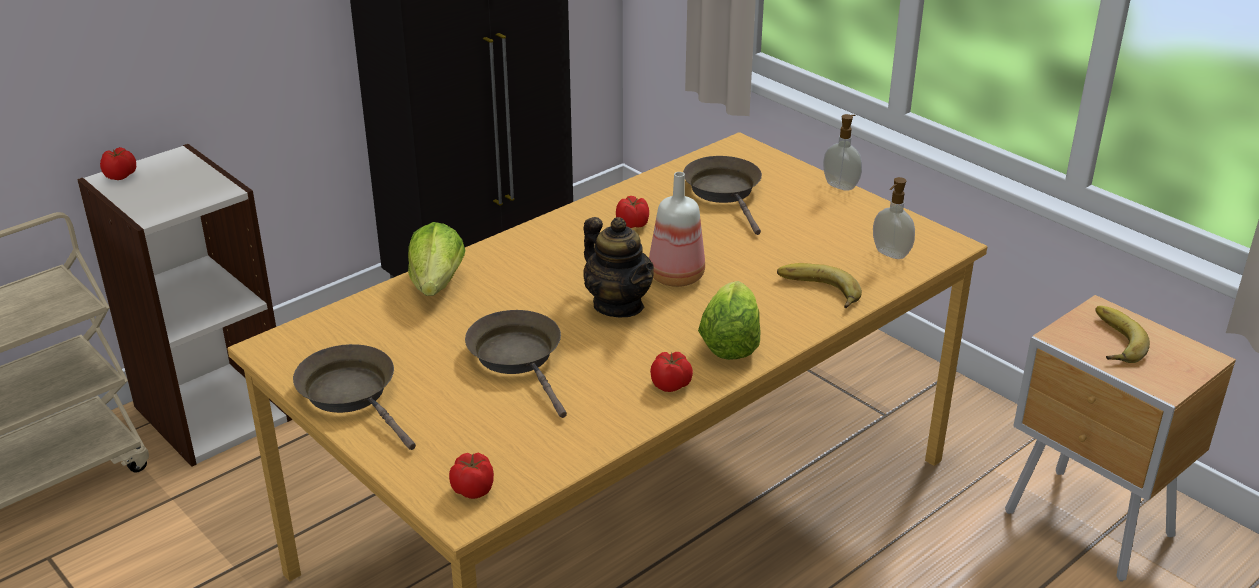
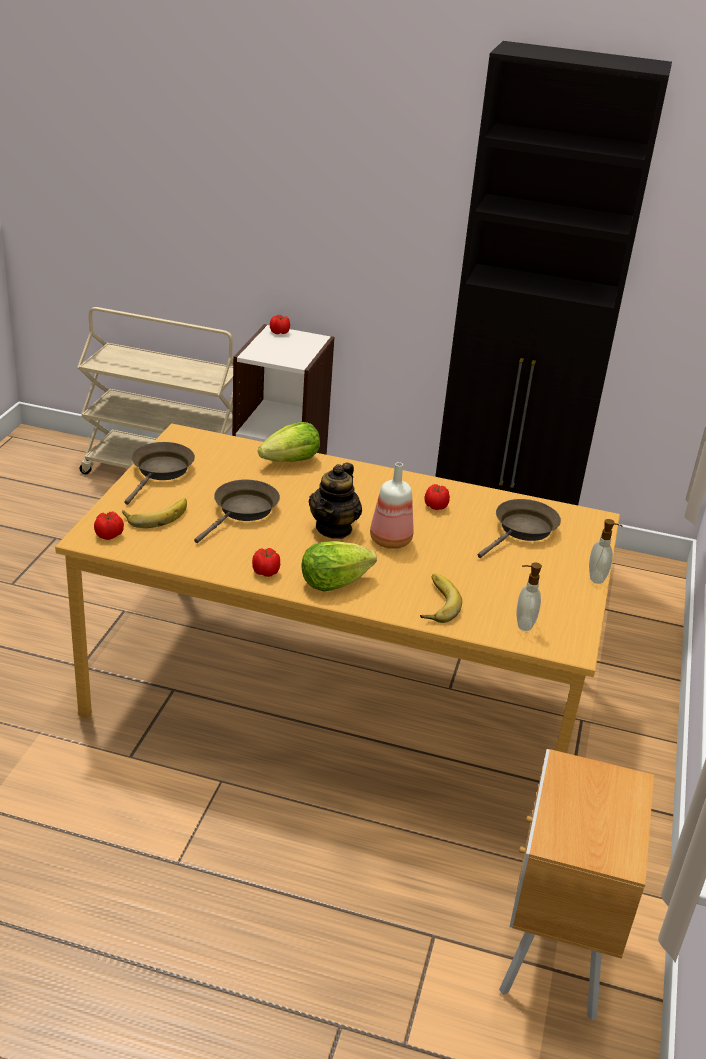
camera: 55 degrees right, 0 degrees up
(1111, 340) = (590, 796): banana -> banana (156, 515)

